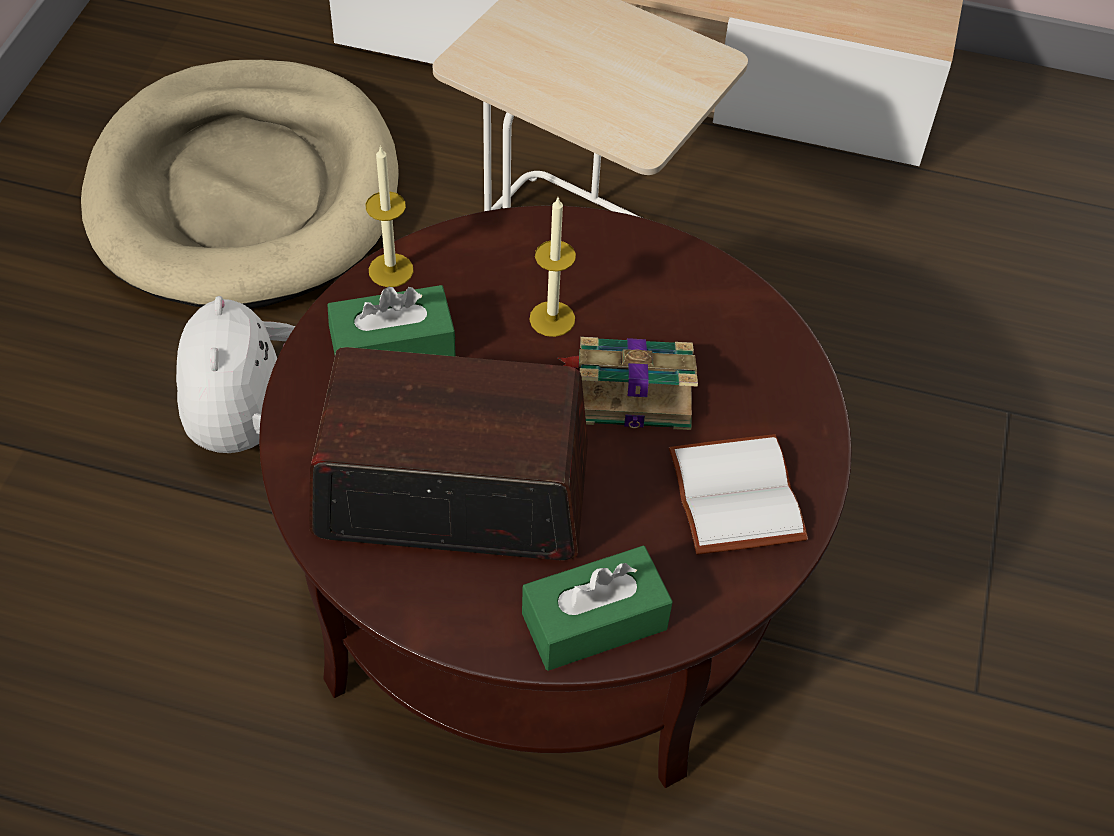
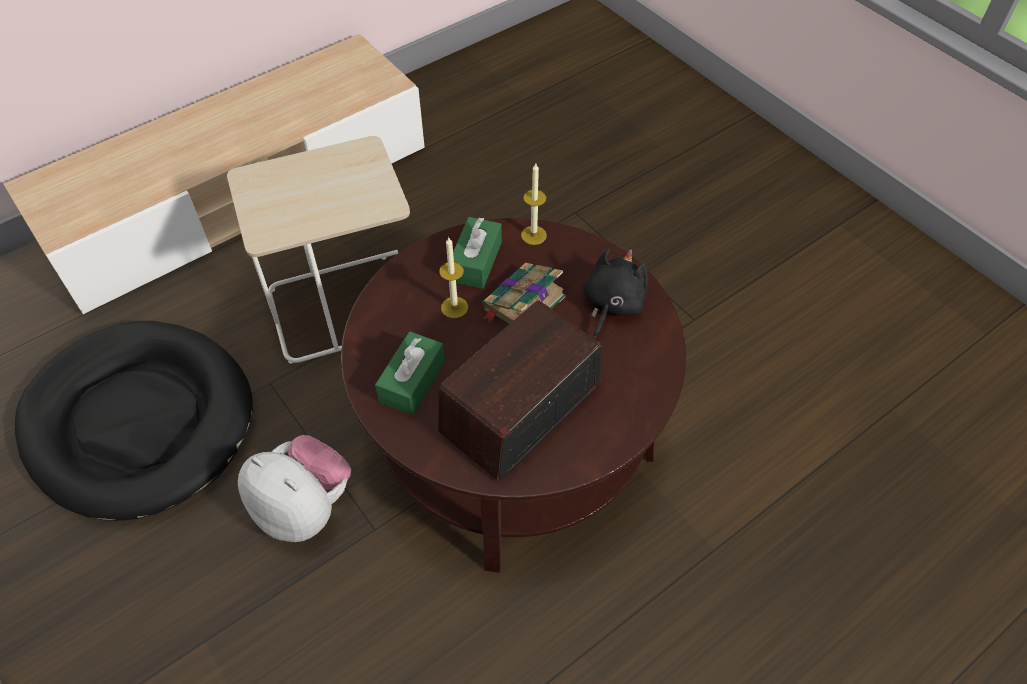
camera: 50 degrees left, 0 degrees up
(246, 192) = (140, 421): beige dog bed -> black dog bed
(391, 270) = (360, 353): candle -> candle (533, 235)
(594, 621) = (637, 396): green tissue box -> green tissue box (476, 261)
(731, 494) = (612, 305): white book -> black plush toy

